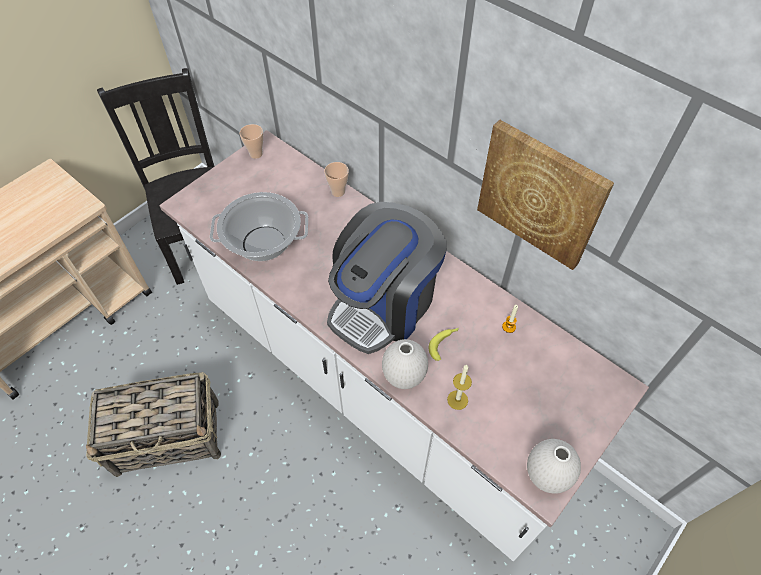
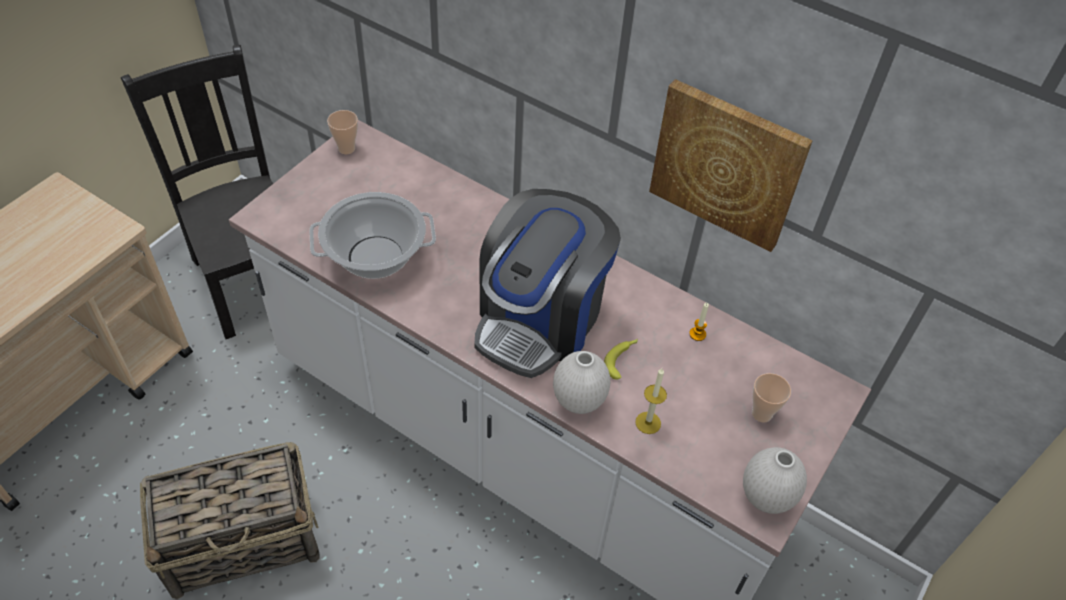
camera: 10 degrees left, 5 degrees down
(338, 192) = (461, 189): cup -> cup (761, 413)

